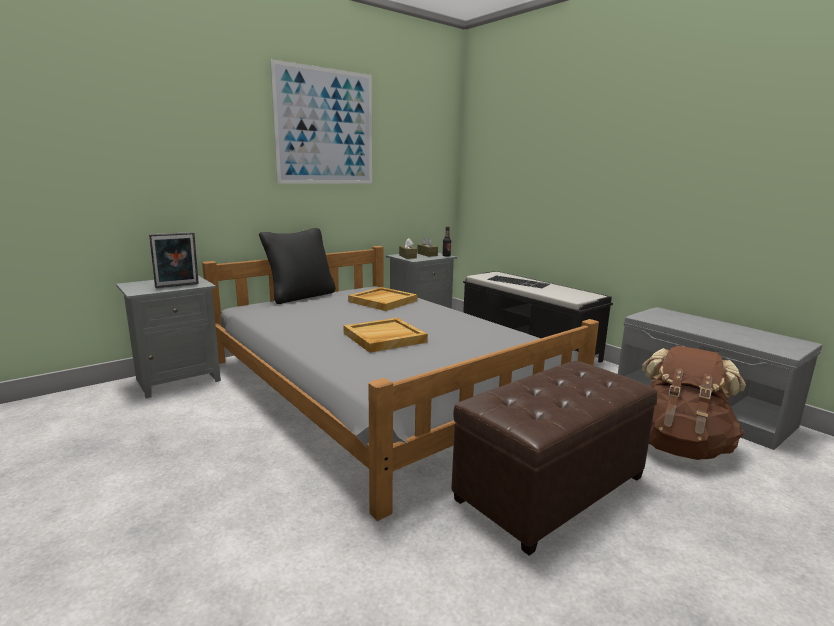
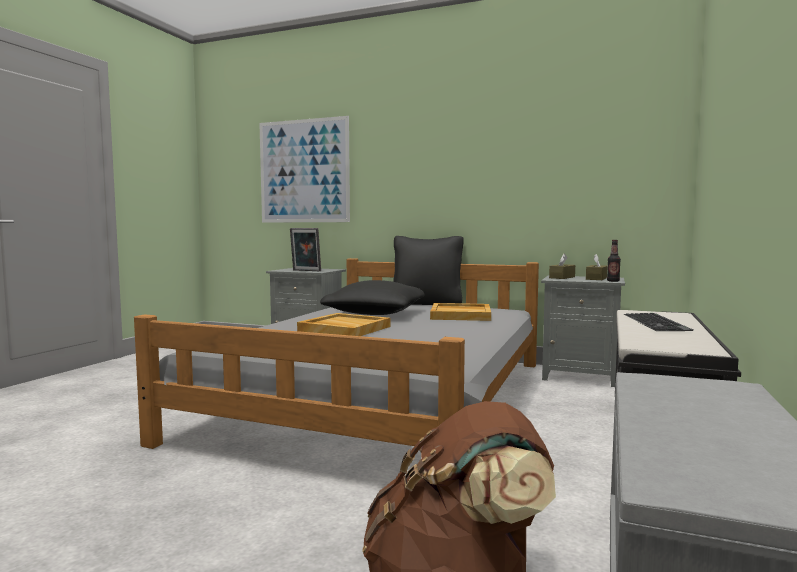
camera: 60 degrees right, 10 degrees down
(325, 127) = (476, 131): picture -> picture (304, 171)
(327, 317) = (375, 313): none -> black pillow
(549, 488) = (238, 507): brown ottoman -> none

